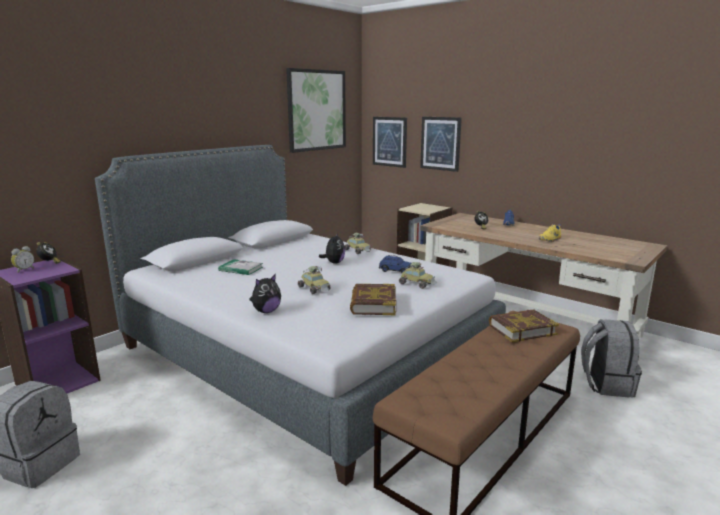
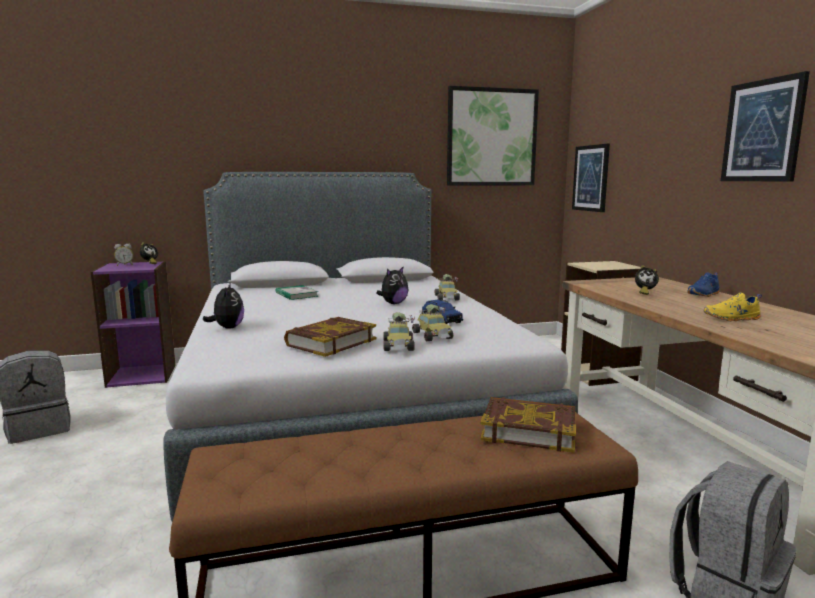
camera: 35 degrees right, 5 degrees down
(266, 311) = (227, 328): plush toy -> plush toy turned 90 degrees counterclockwise
(315, 288) = (313, 319): toy car -> toy car (399, 346)
(440, 143) = (643, 176): picture -> picture (763, 131)

